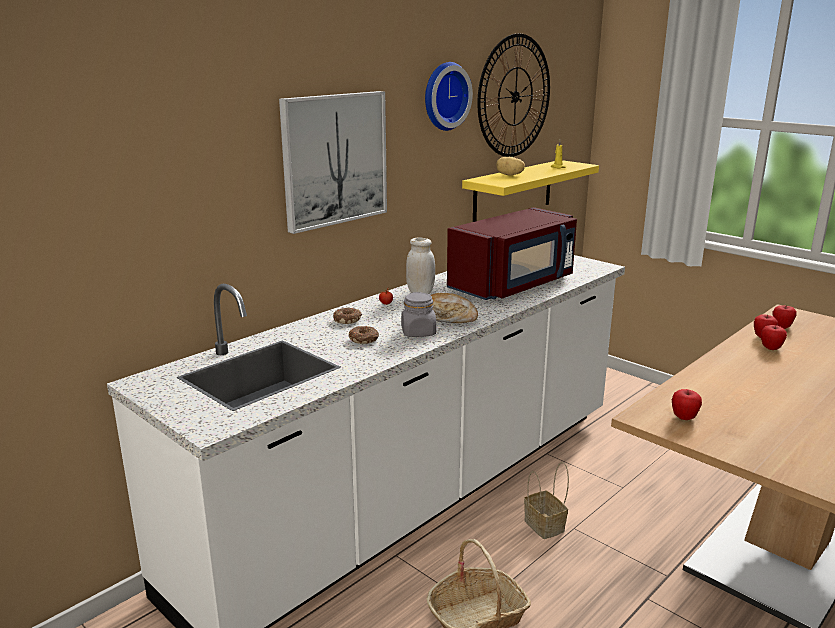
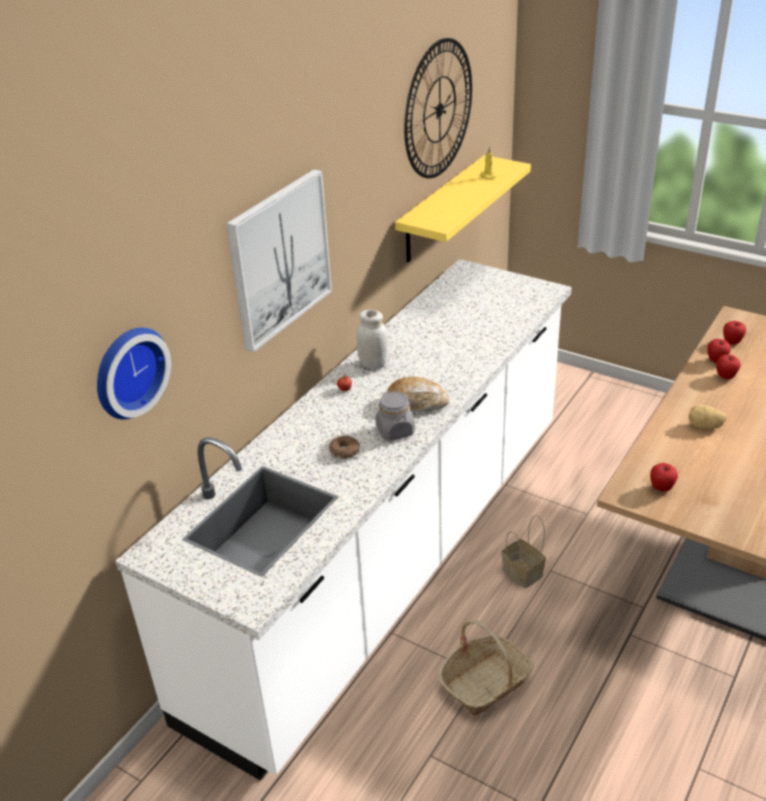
camera: 10 degrees left, 15 degrees up
(347, 320) = (315, 422): donut -> none
(443, 96) = (373, 143): wall clock -> wall clock (127, 371)
(509, 175) = (442, 202): potato -> potato (705, 426)
(513, 285) = (466, 337): red microwave -> none

